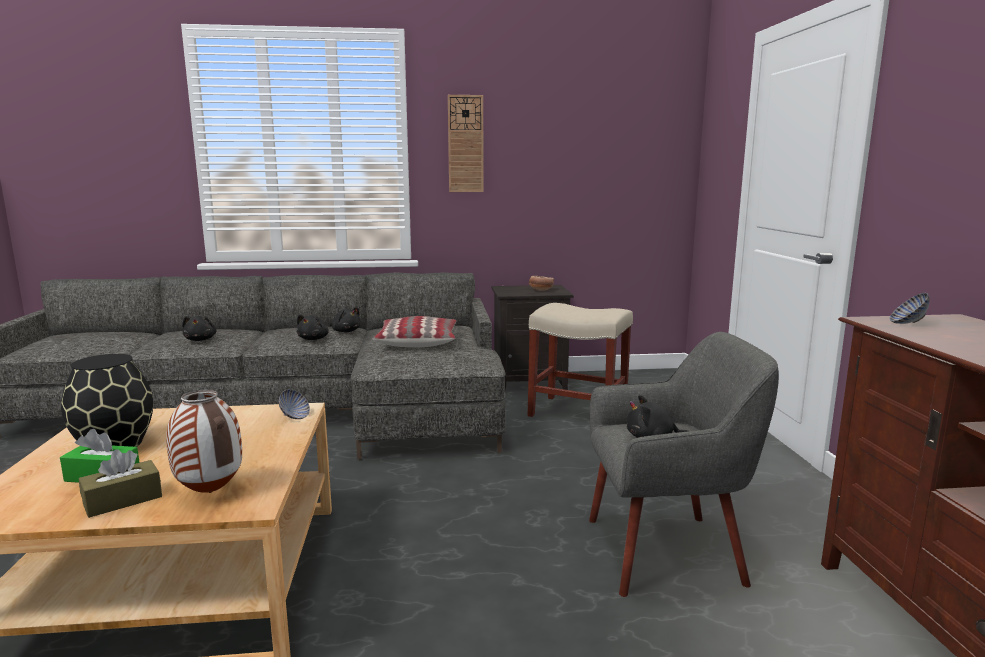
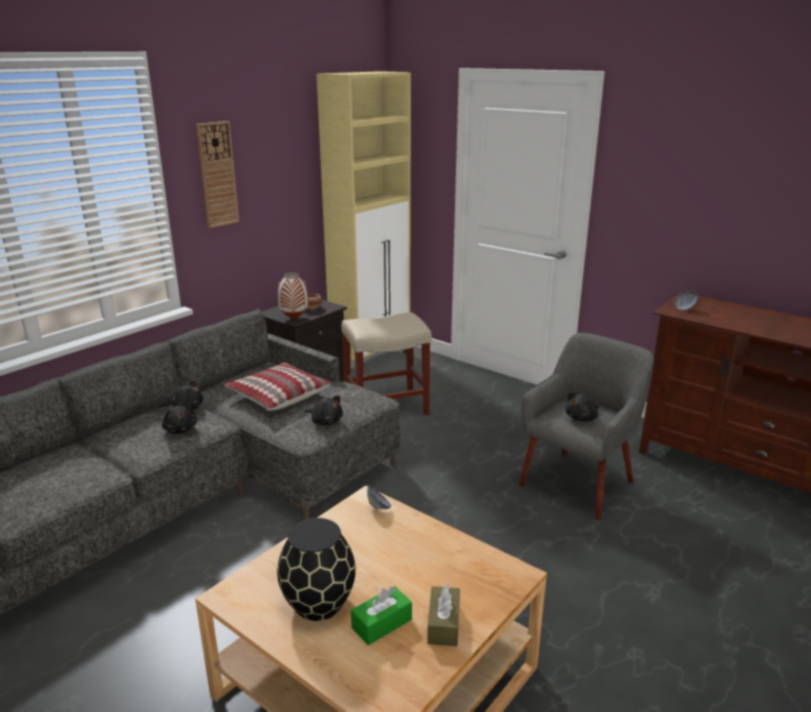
camera: 45 degrees left, 10 degrees up
(200, 340) = (56, 480): black plush toy -> black plush toy (325, 421)
(209, 492) = (476, 584): vase -> vase (293, 318)
(634, 377) = (372, 360): none -> beige cabinet

